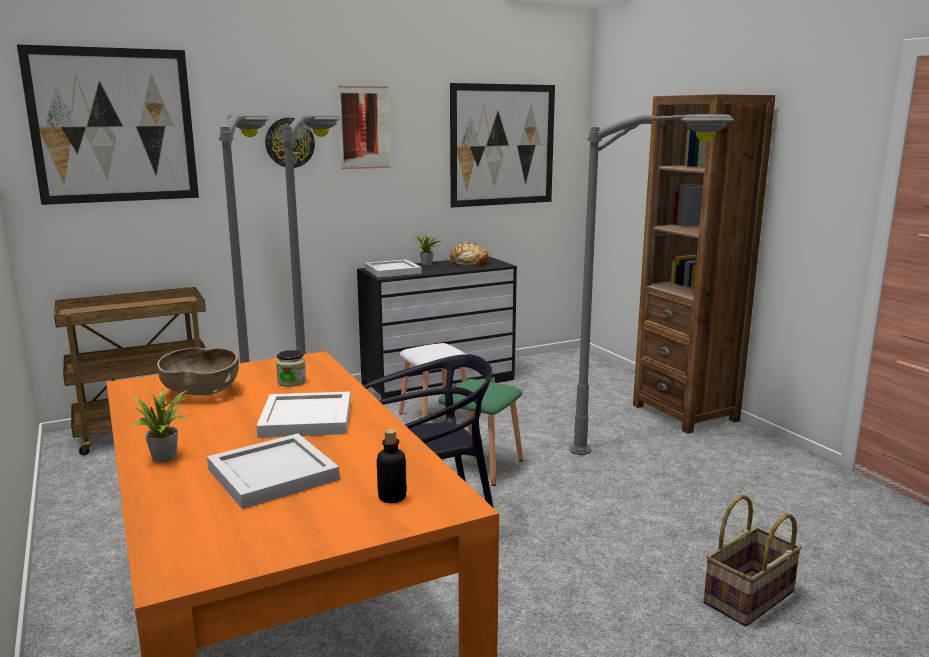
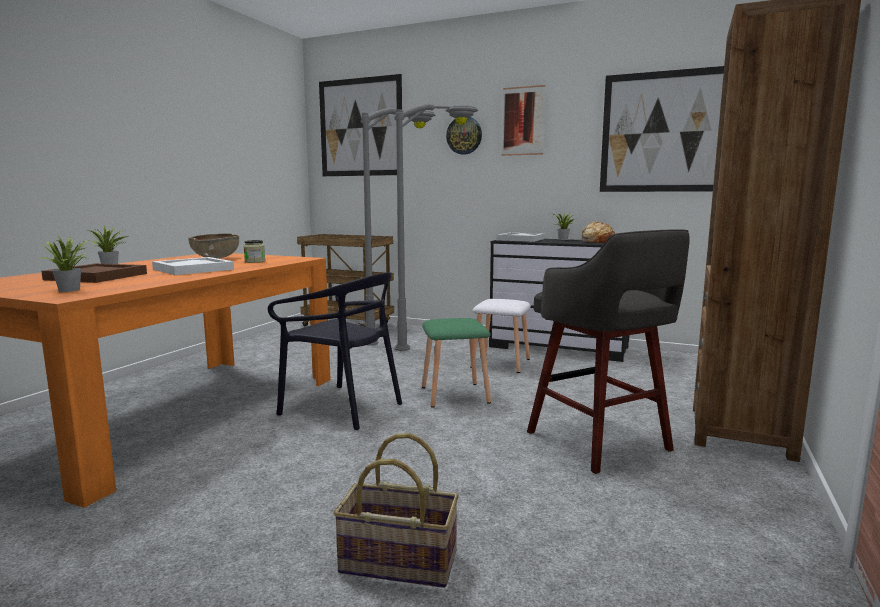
camera: 50 degrees right, 5 degrees down
(270, 474) = (96, 276): white tray -> brown tray
(392, 497) = (72, 290): bottle -> potted plant
(649, 457) = (600, 443): grey floor lamp -> grey stool

